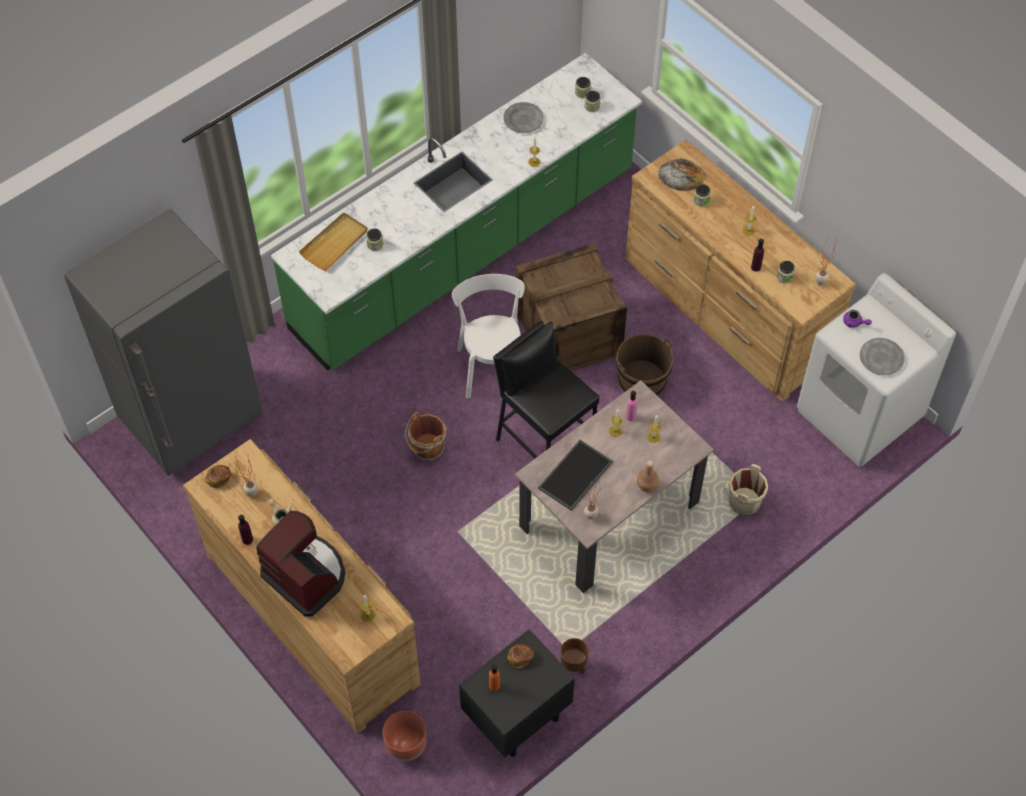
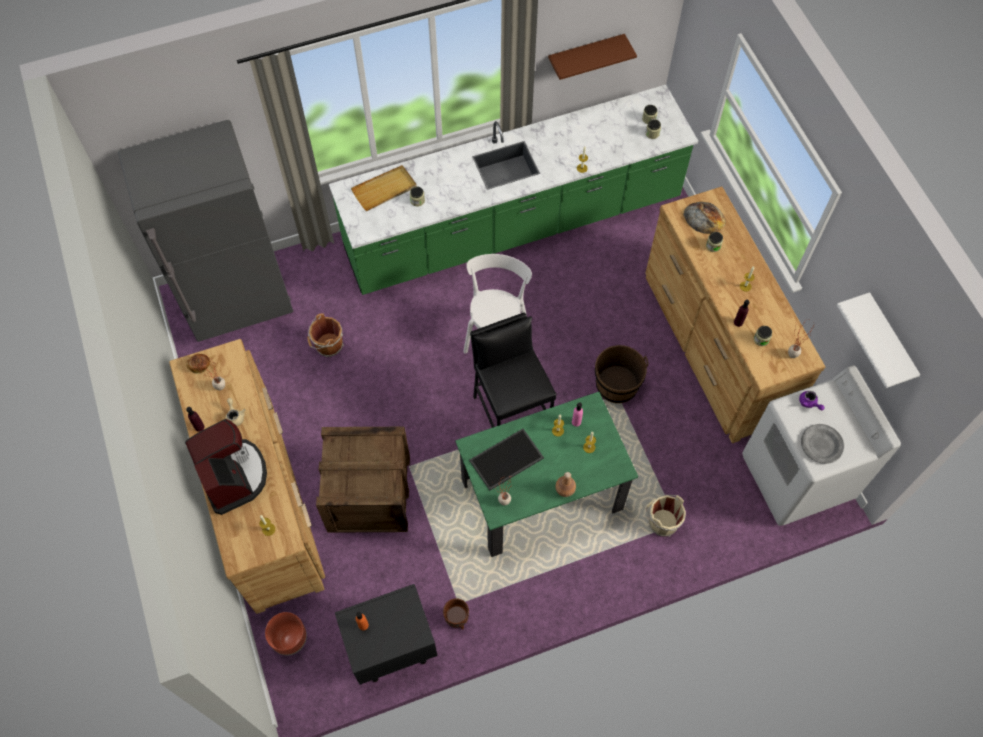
camera: 20 degrees right, 5 degrees up
(427, 448) = (413, 385): brown bucket -> brown bucket (328, 345)
(500, 43) = (585, 55): none -> brown shelf
(520, 658) = (396, 607): bread -> none
(523, 120) = (587, 128): grey plate -> none
(568, 334) = (570, 324): crate -> crate (368, 494)
(609, 514) = (541, 494): beige dining table -> green dining table
(913, 233) = (888, 341): none -> white shelf

